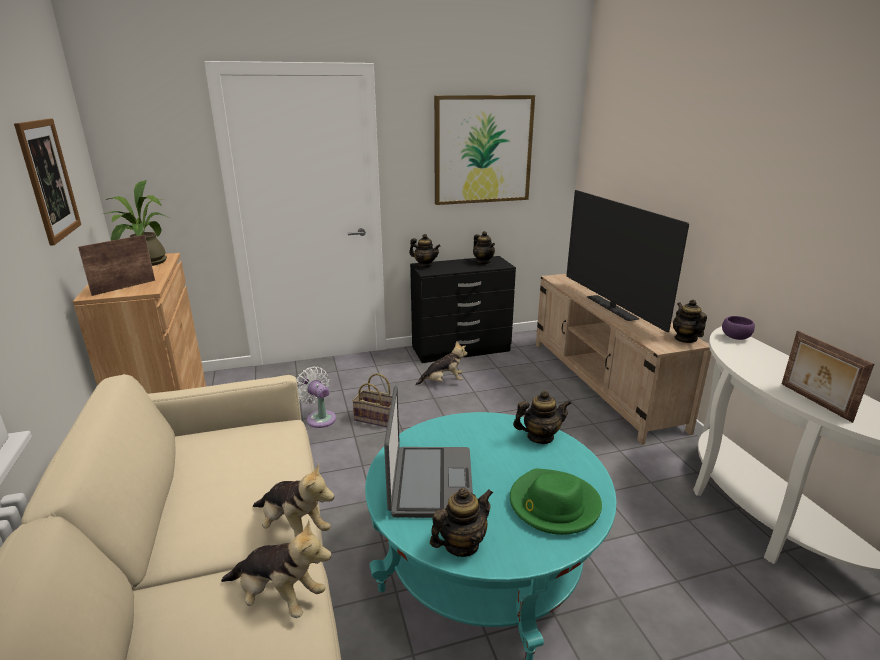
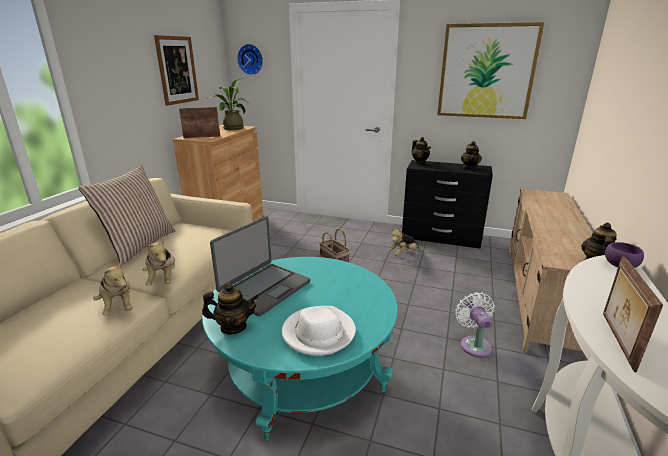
camera: 35 degrees right, 0 degrees up
(141, 147) = (251, 59): none -> wall clock
(174, 496) = (139, 245): none -> pillow
(319, 418) = (302, 250): white fan -> white fan (474, 344)
(443, 382) = (403, 253): plush toy -> plush toy turned 120 degrees clockwise
(540, 437) = (371, 291): teapot -> none
(553, 505) = (318, 333): green hat -> white hat
(611, 308) = (552, 223): television -> none

